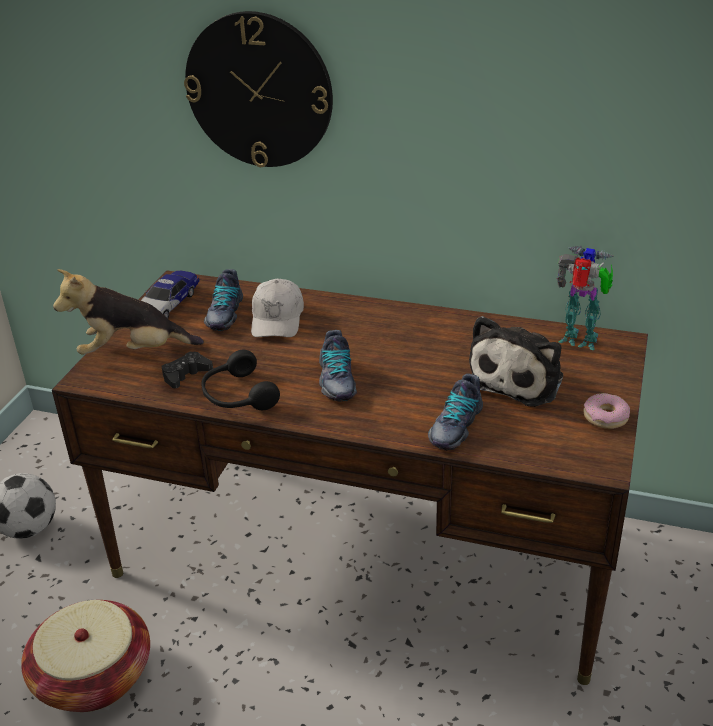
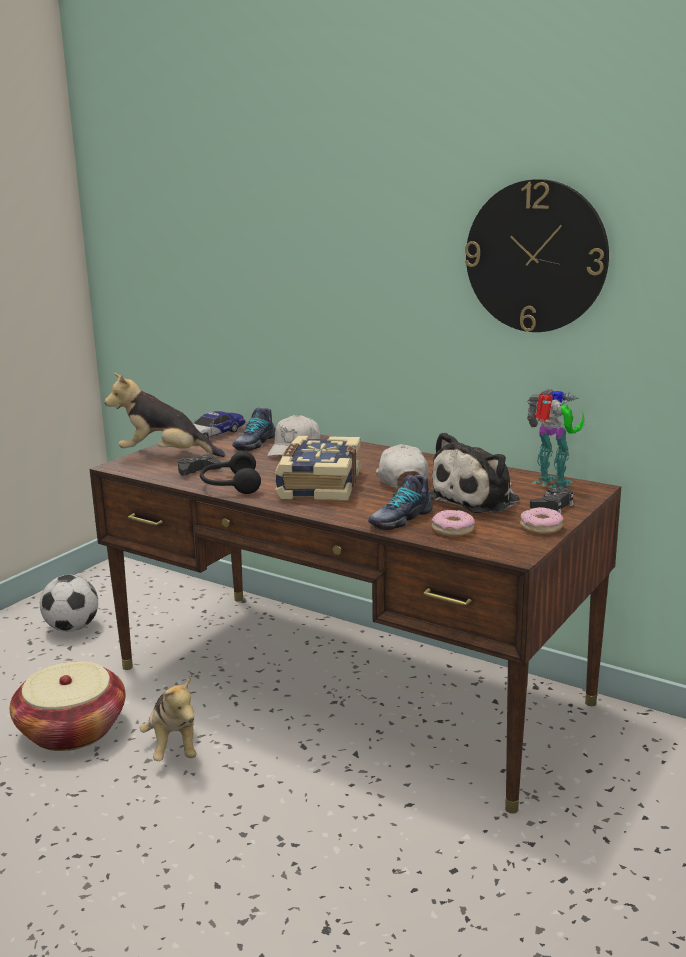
camera: 15 degrees right, 15 degrees down
(216, 674) = (174, 746): none -> plush toy
(259, 91) = (305, 257): wall clock -> wall clock (536, 256)
(336, 380) = (317, 485): shoe -> book
(420, 355) = (401, 478): none -> white cap
(519, 436) = (452, 530): none -> donut
(599, 379) = (552, 506): none -> black game controller

